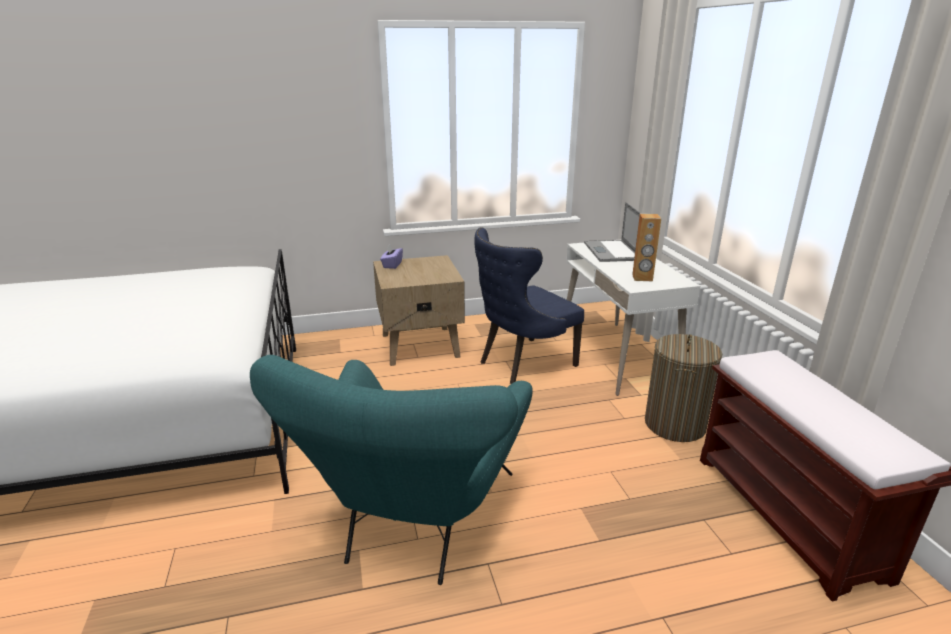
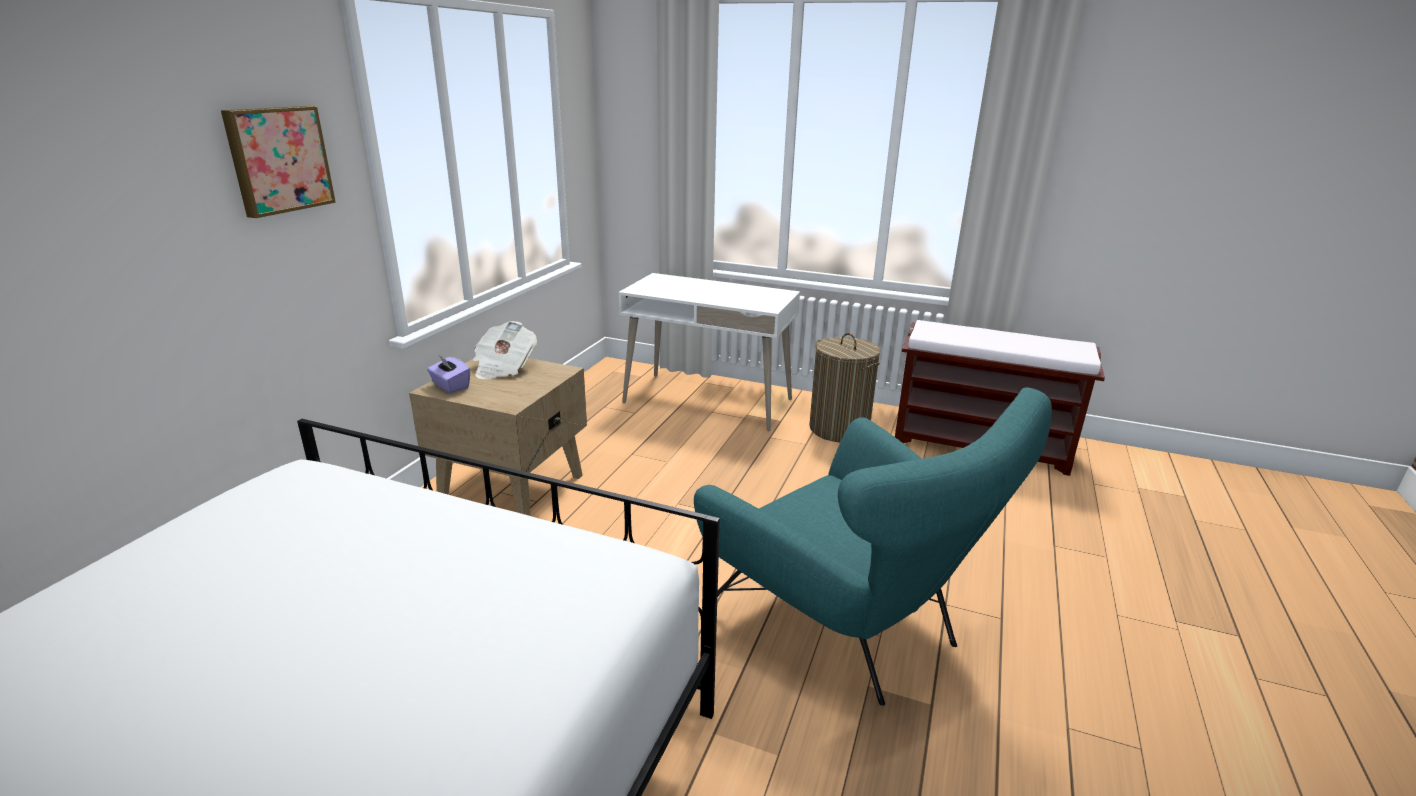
camera: 55 degrees left, 0 degrees up
(320, 116) = (278, 159): none -> picture
(432, 265) = (503, 367): none -> newspaper
(523, 363) = (650, 447): blue chair -> none
(611, 251) = (673, 286): laptop -> none
(642, 278) = (754, 299): brown speaker -> none

